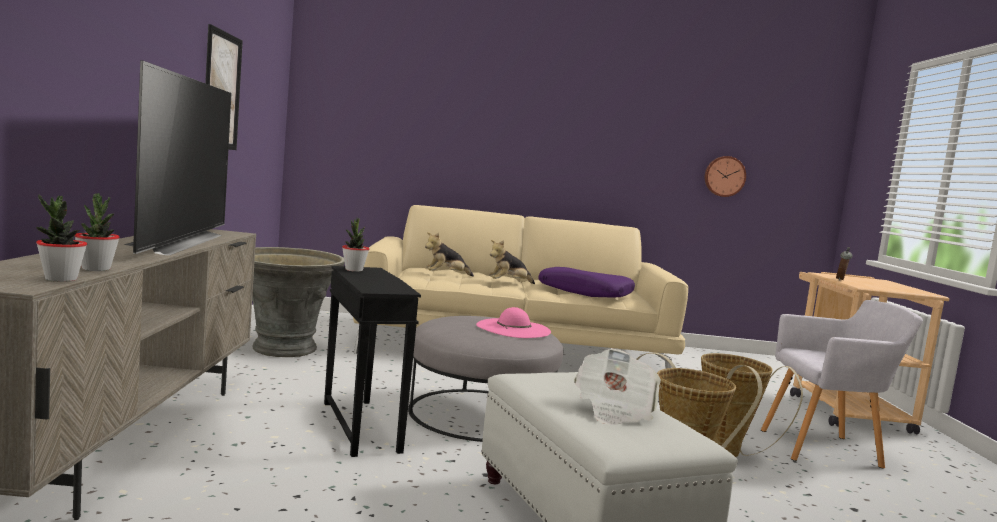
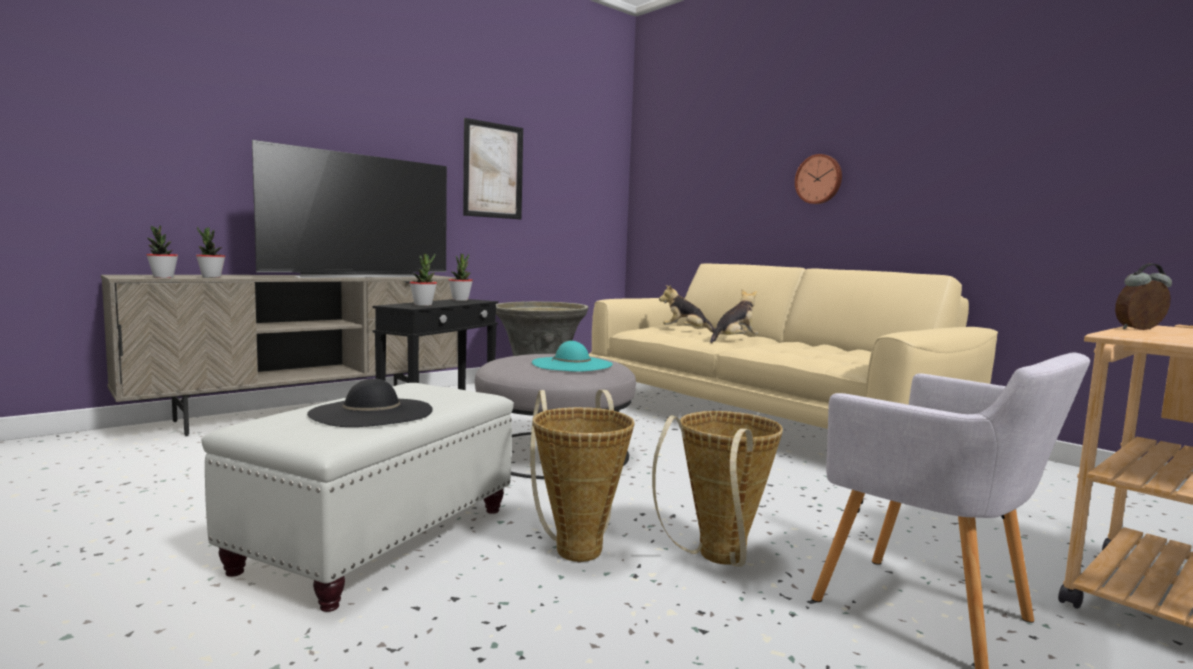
camera: 50 degrees right, 0 degrees up
(386, 285) = (423, 305): none -> potted plant
(508, 283) = (734, 340): plush toy -> plush toy turned 120 degrees clockwise
(513, 328) = (572, 364): pink hat -> turquoise hat
(585, 292) = (810, 354): purple pillow -> none
(614, 410) = (371, 412): newspaper -> black hat
(724, 176) = (1134, 185): wall clock -> wall clock (819, 179)

